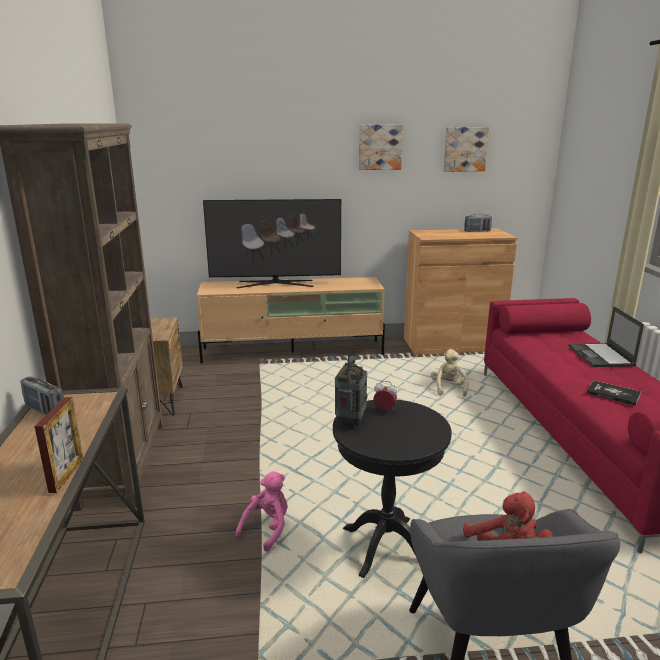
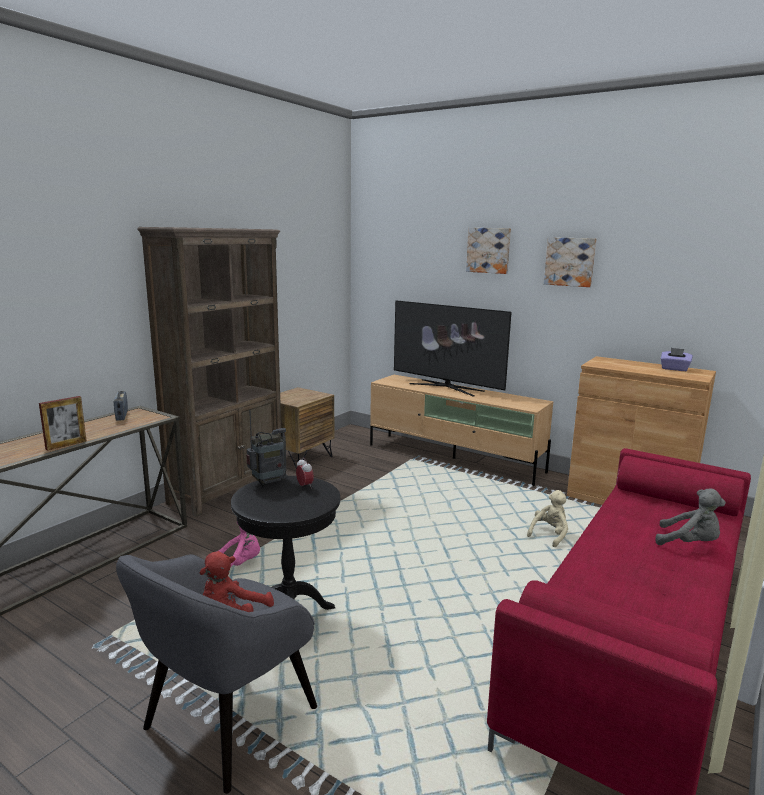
camera: 40 degrees right, 5 degrees down
(465, 149) = (674, 269): picture -> picture (489, 250)
(477, 231) = (674, 369): radio -> purple tissue box
(601, 356) = (689, 543): laptop -> grey plush toy
(613, 394) = (613, 576): book -> none

